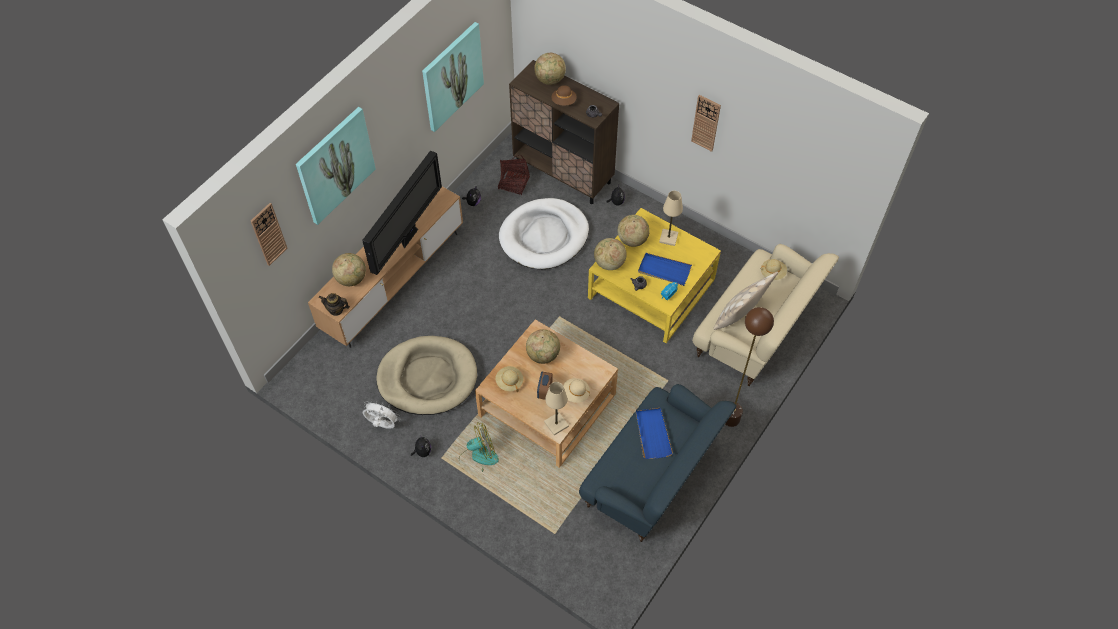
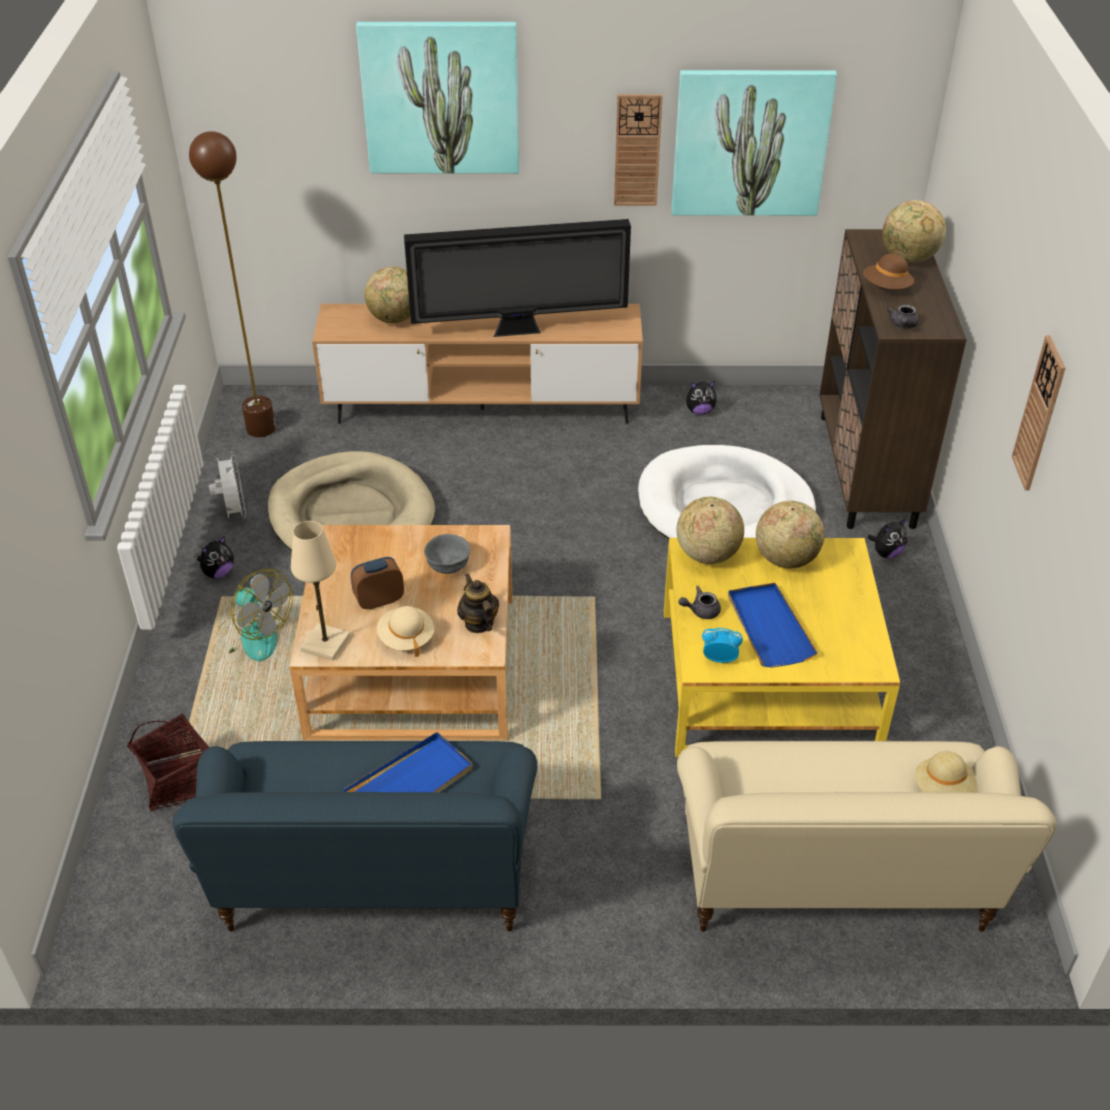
camera: 55 degrees right, 15 degrees down
(268, 234) = (276, 110): wall clock -> wall clock (637, 150)
(336, 310) = (330, 330): teapot -> teapot (478, 623)
(509, 382) = (363, 553): beige hat -> none
(513, 183) = (781, 431): basket -> basket (179, 781)
(543, 355) = (449, 565): globe -> grey bowl
(668, 238) = (843, 600): beige table lamp -> none
(731, 419) = (601, 939): brown floor lamp -> brown floor lamp (260, 429)
(740, 315) = (791, 785): beige pillow -> none

